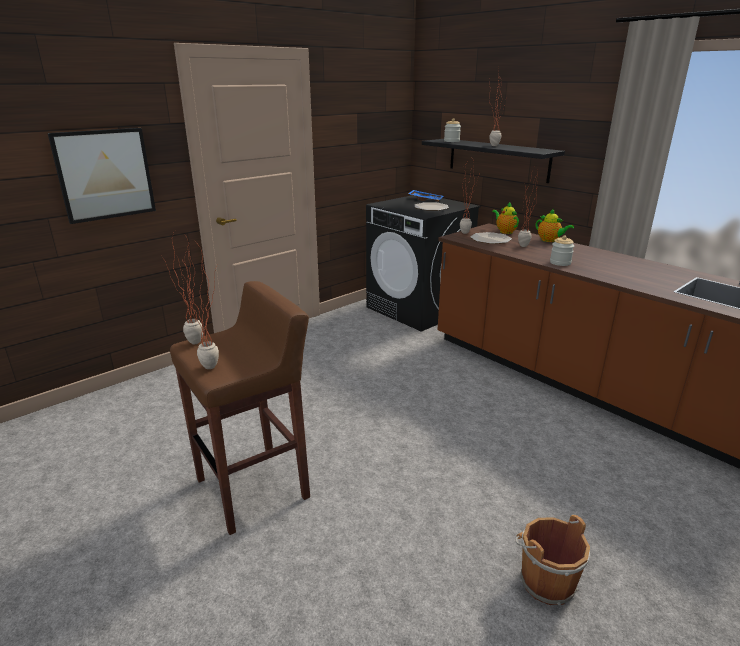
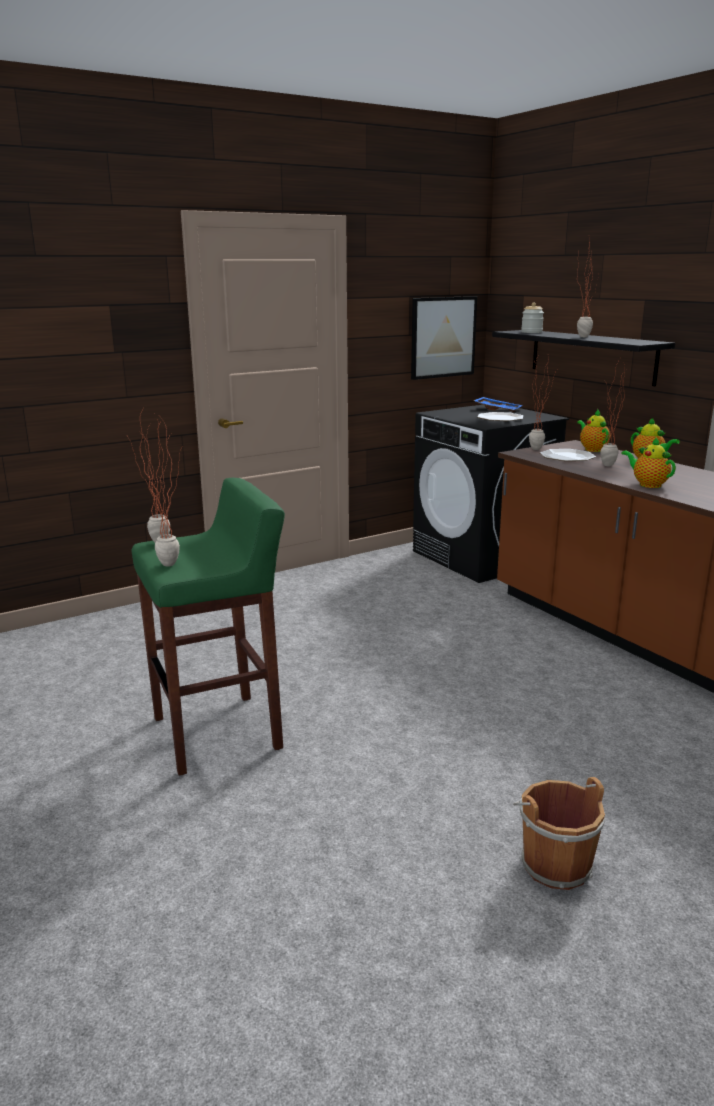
camera: 10 degrees right, 5 degrees down
(105, 174) = (90, 359): picture -> picture (443, 337)
(254, 488) = (219, 733): brown stool -> green stool
(560, 263) = (647, 484): jar -> teapot

